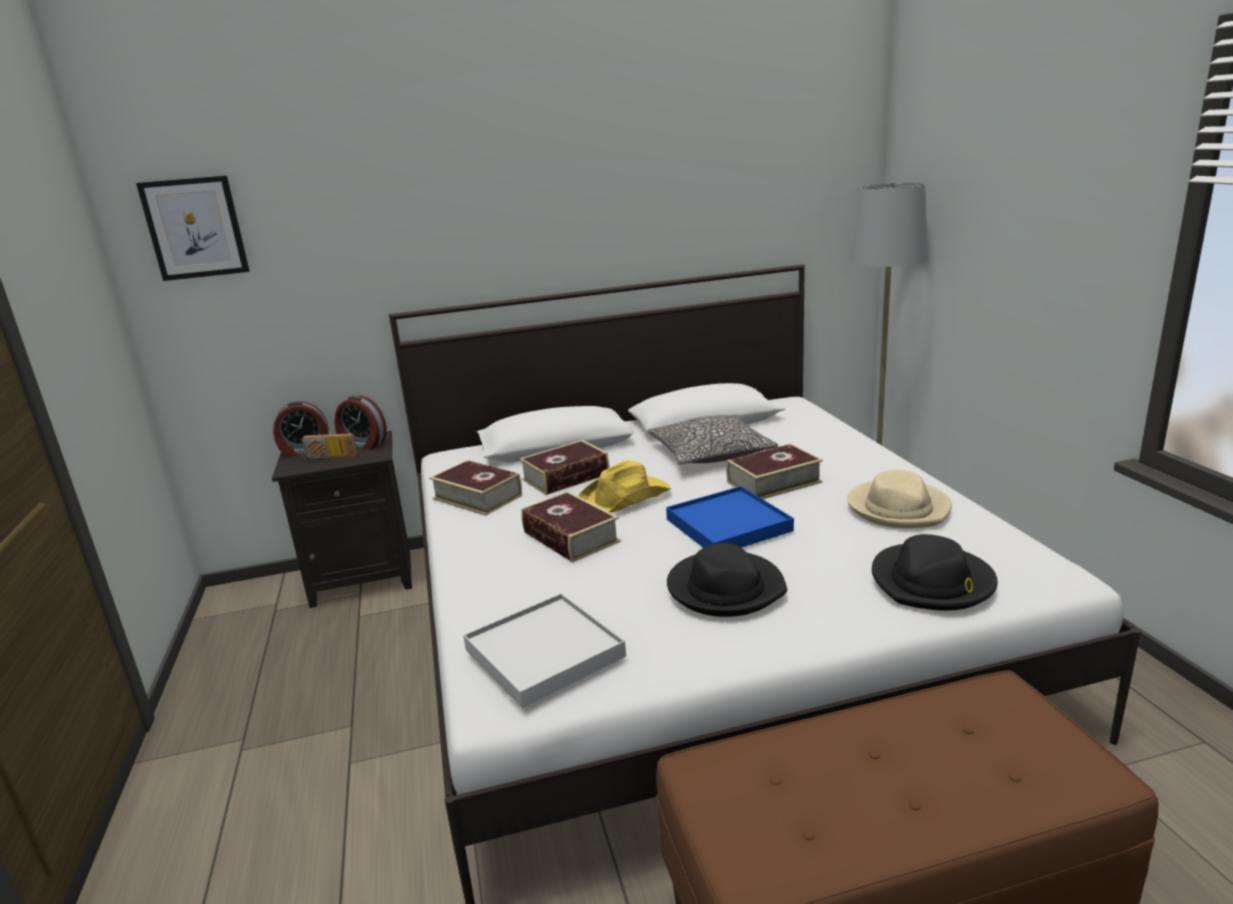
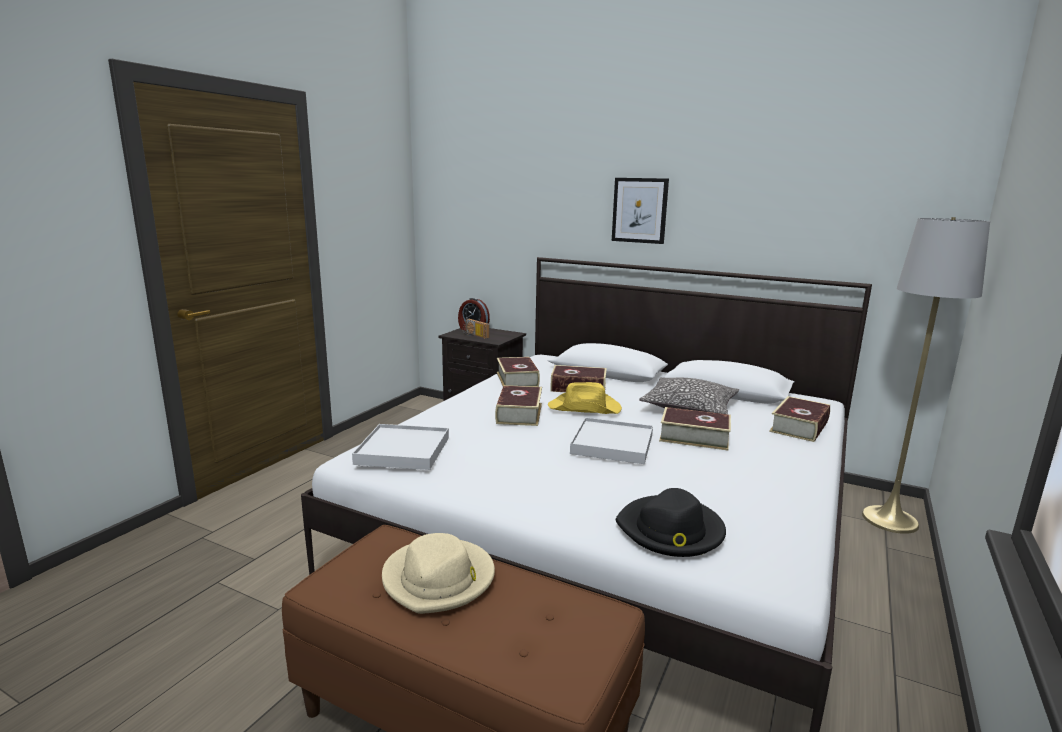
camera: 40 degrees right, 5 degrees down
(195, 228) = (452, 187): picture -> picture (639, 210)
(362, 445) = (500, 335): alarm clock -> none
(725, 588) = (540, 469): black hat -> none
(729, 525) = (612, 444): blue tray -> white tray
(824, 434) = (799, 427): none -> book
(898, 508) = (750, 486): beige hat -> beige hat (439, 579)

